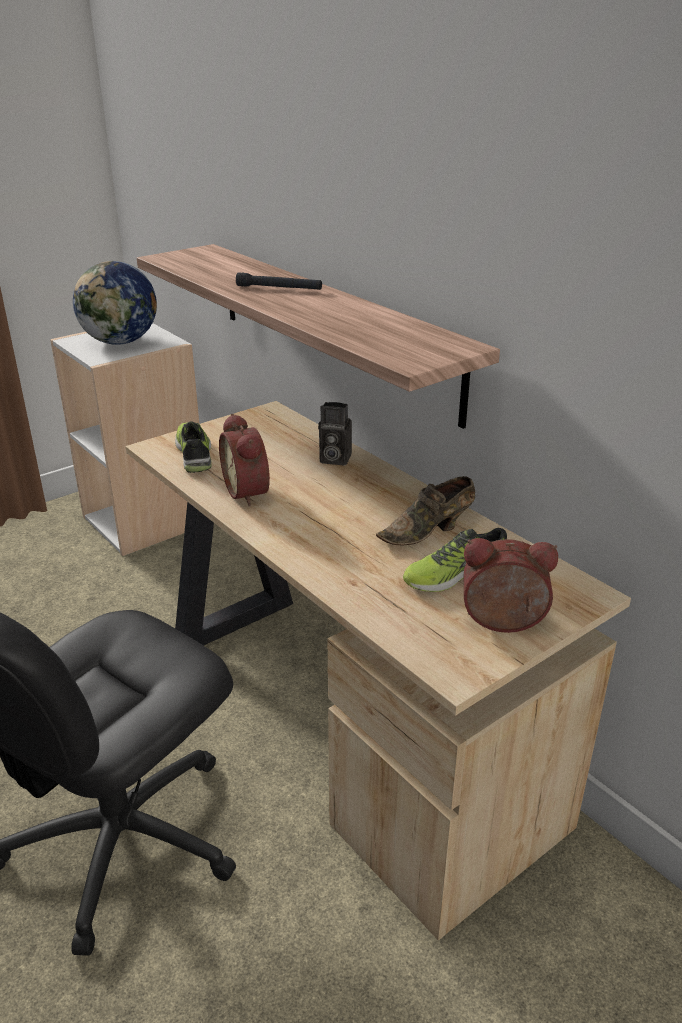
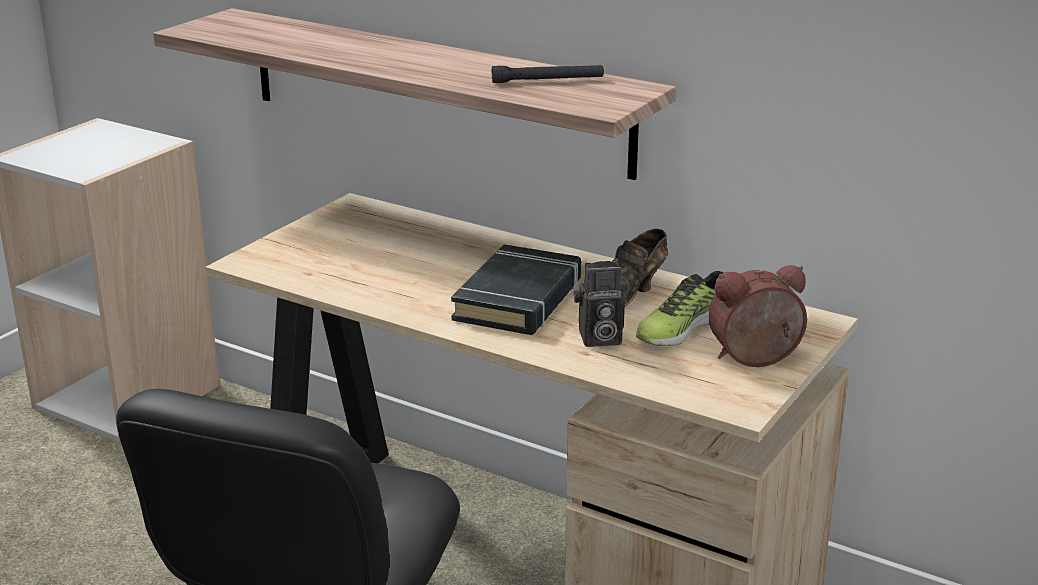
camera: 20 degrees left, 5 degrees down
(121, 342) = (93, 149): globe -> none
(195, 454) = (302, 262): shoe -> none
(250, 491) = (402, 289): alarm clock -> none
(279, 288) = (377, 51): black flashlight -> black flashlight (547, 81)
(333, 459) = (469, 243): camera -> camera (598, 339)
(334, 519) = (519, 300): none -> black book

